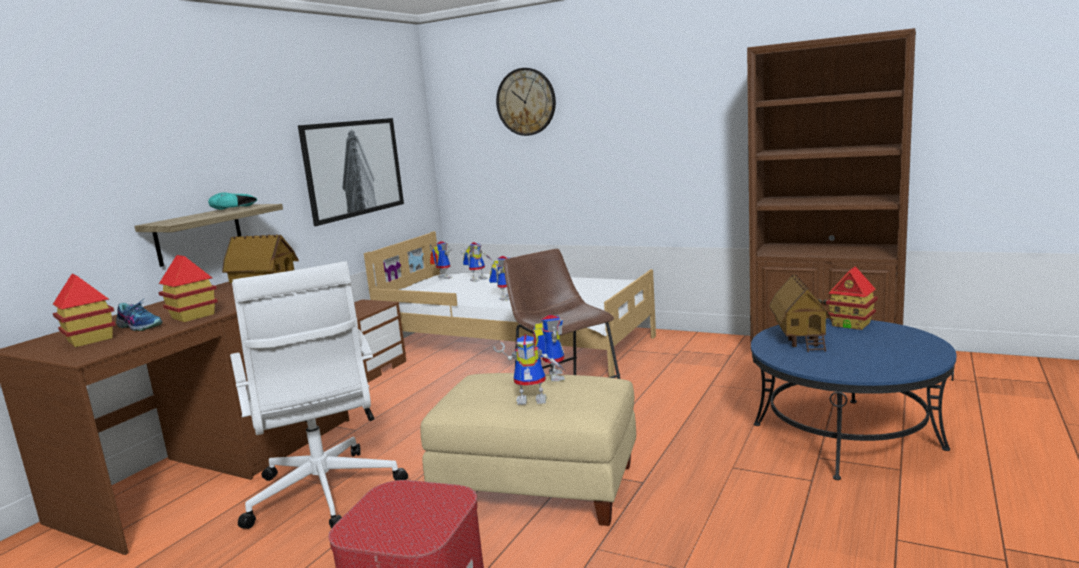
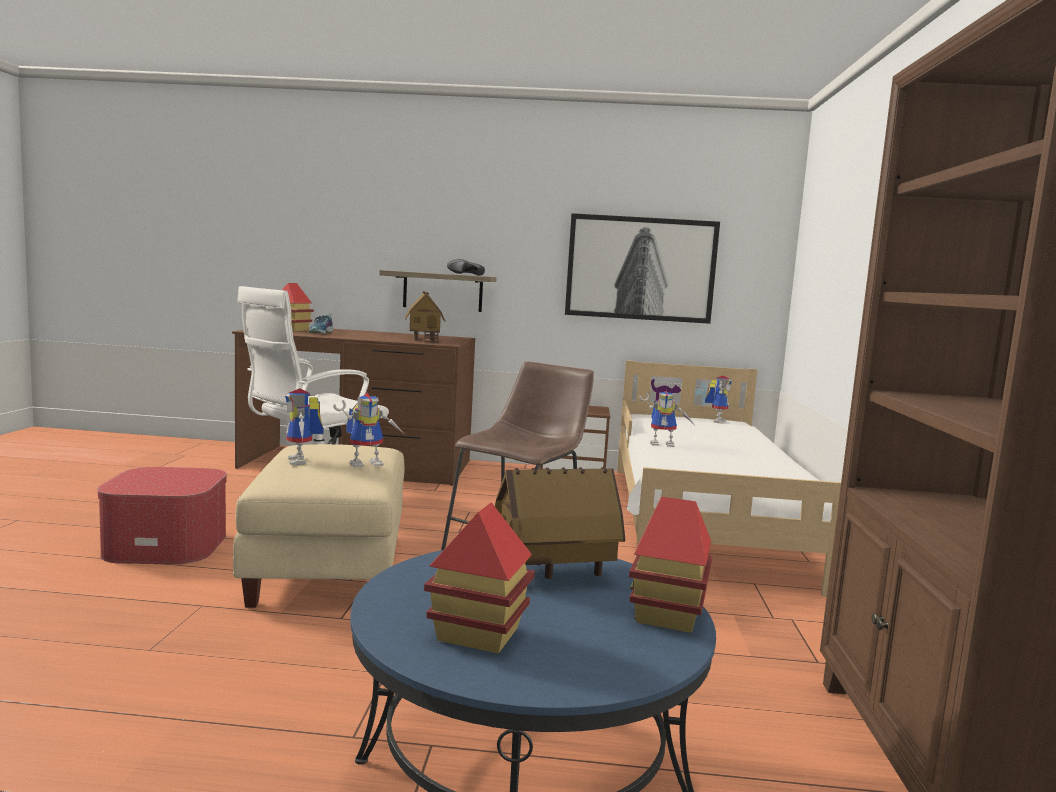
camera: 65 degrees right, 5 degrees down
(193, 316) = (344, 335): toy house -> toy house (477, 634)
(236, 208) = (464, 274): turquoise shoe -> black shoe
(478, 279) = (729, 431): toy robot -> none
(526, 102) = (846, 206): wall clock -> none

